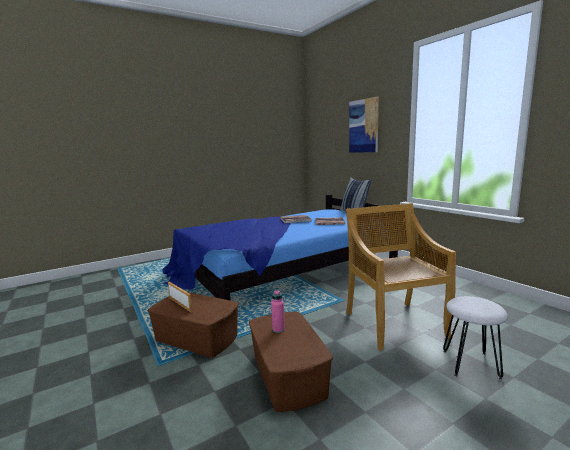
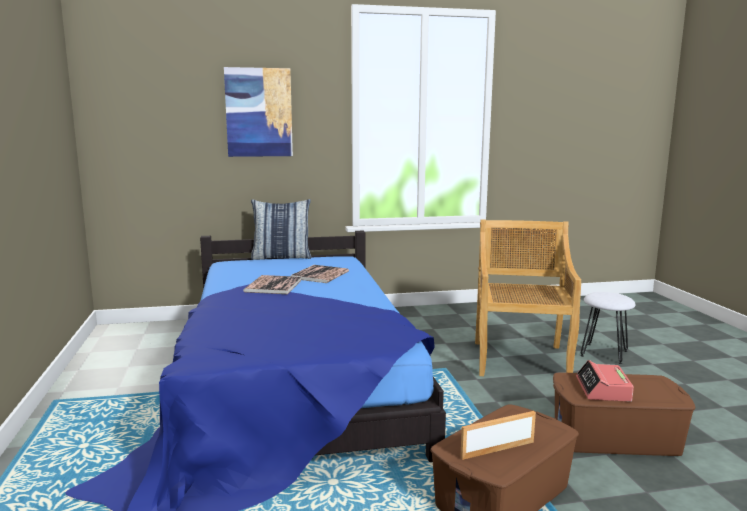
camera: 70 degrees left, 0 degrees up
(278, 329) = (603, 390): pink bottle -> alarm clock
(393, 323) = (520, 360): beige chair -> beige chair turned 90 degrees clockwise

